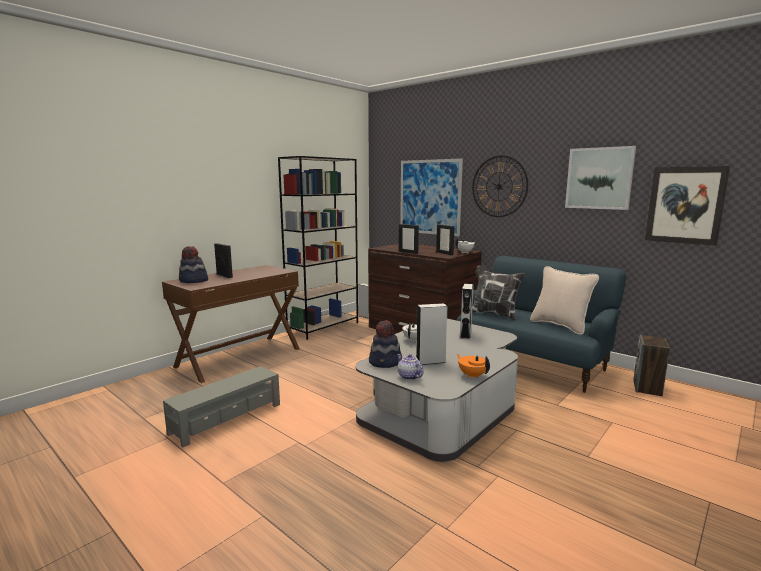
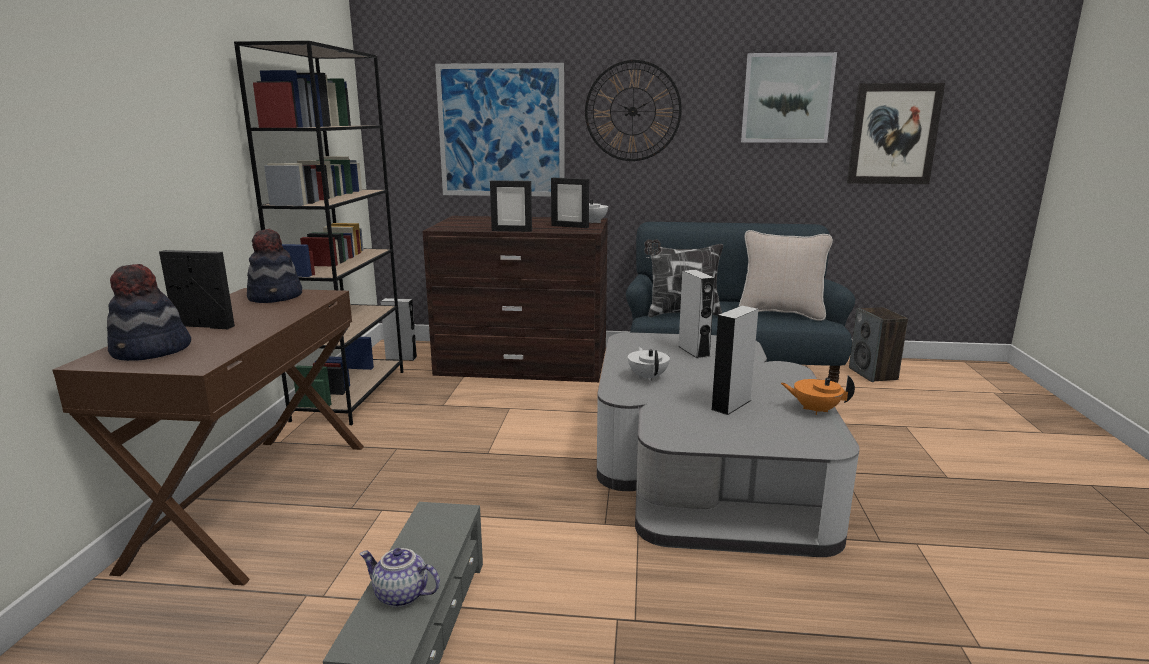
camera: 35 degrees left, 5 degrees up
(385, 362) = (679, 425): hat -> hat (276, 297)
(408, 376) = (750, 438): teapot -> teapot (400, 596)

